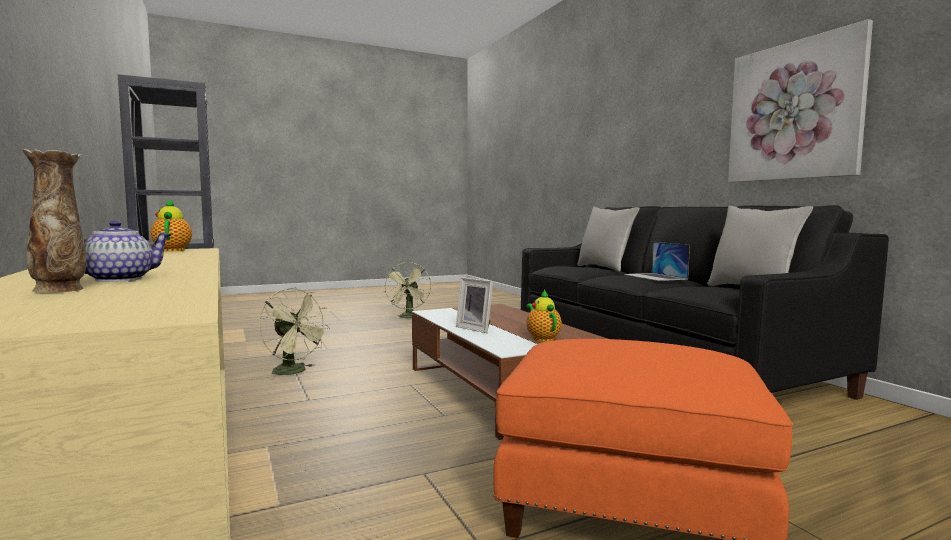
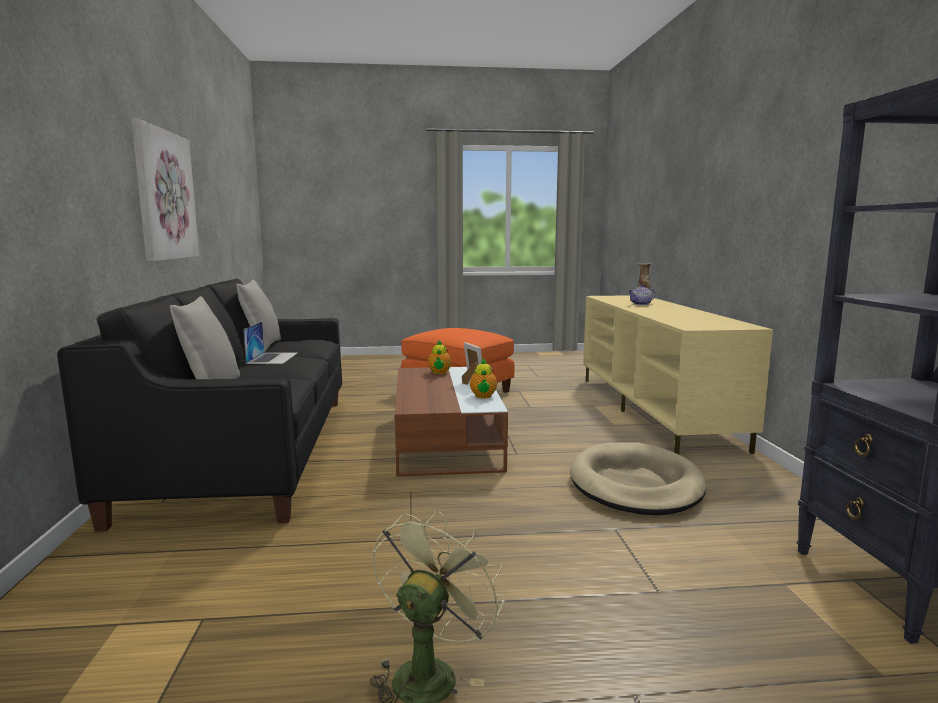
camera: 160 degrees left, 5 degrees up
(173, 250) = (704, 326): teapot -> teapot (483, 396)
(295, 372) = (635, 484): green fan -> beige dog bed

